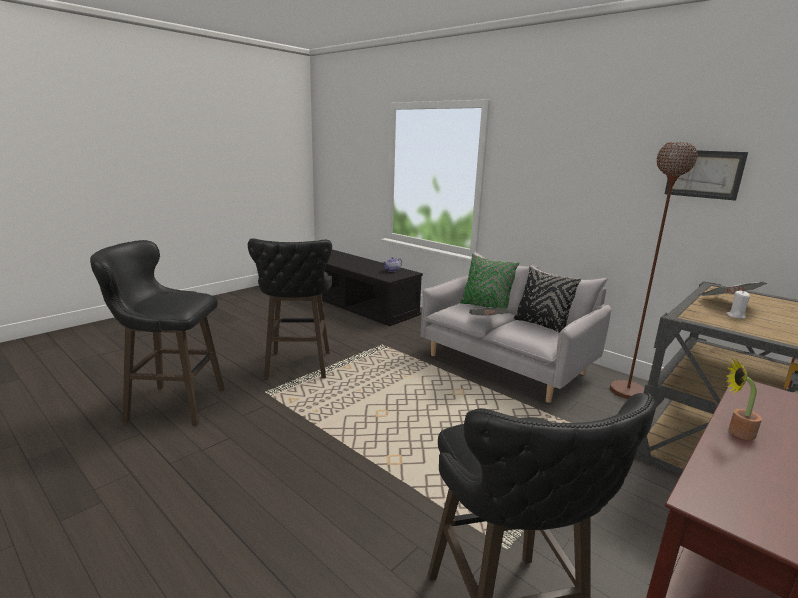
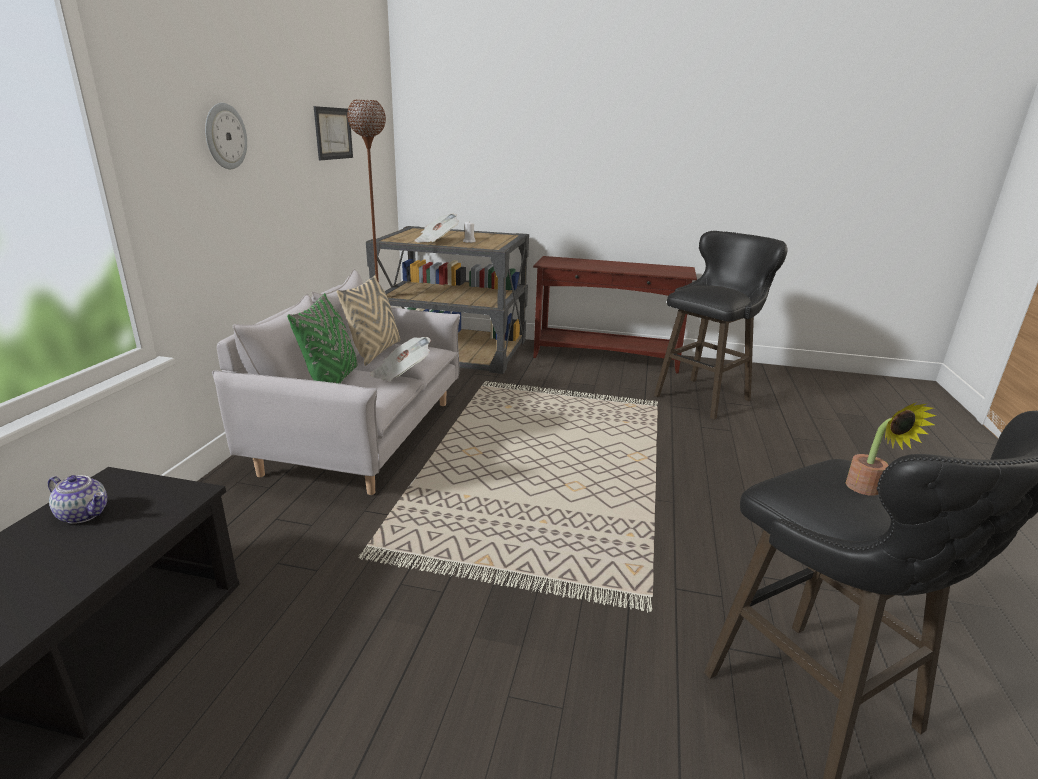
camera: 120 degrees left, 5 degrees up
(298, 367) = (537, 623): black stool -> none
(541, 325) = (375, 352): black pillow -> beige pillow
(556, 166) = (225, 136): none -> wall clock
(736, 432) = (611, 268): potted plant -> potted plant (868, 490)

